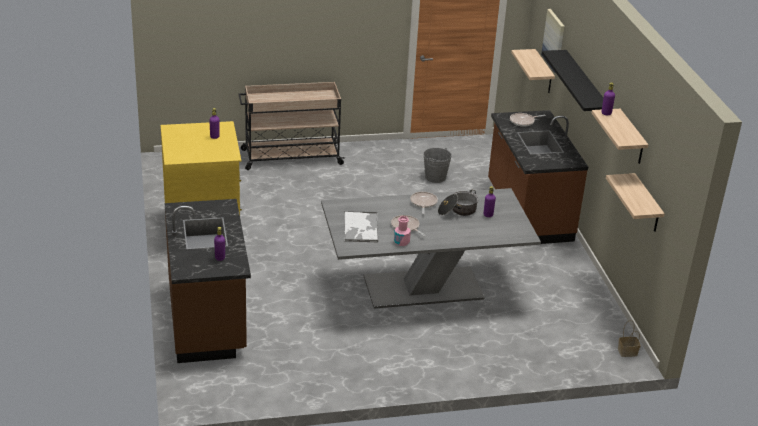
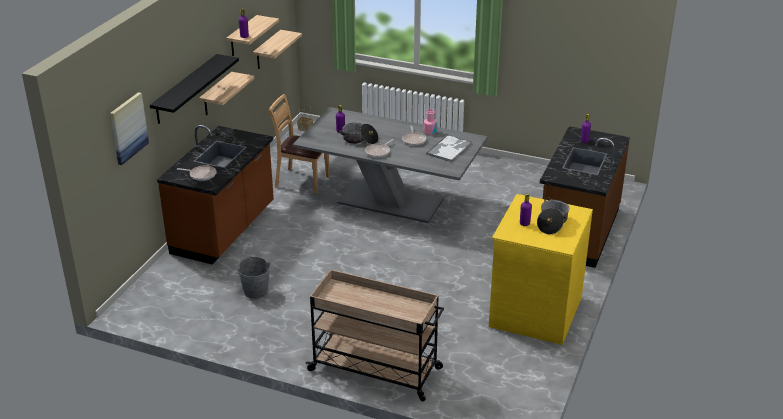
camera: 145 degrees left, 0 degrees up
(192, 143) = (552, 223): none -> cooking pot
(534, 281) = (301, 181): none -> brown chair
(543, 72) = (124, 179): shelf -> shelf (216, 94)

